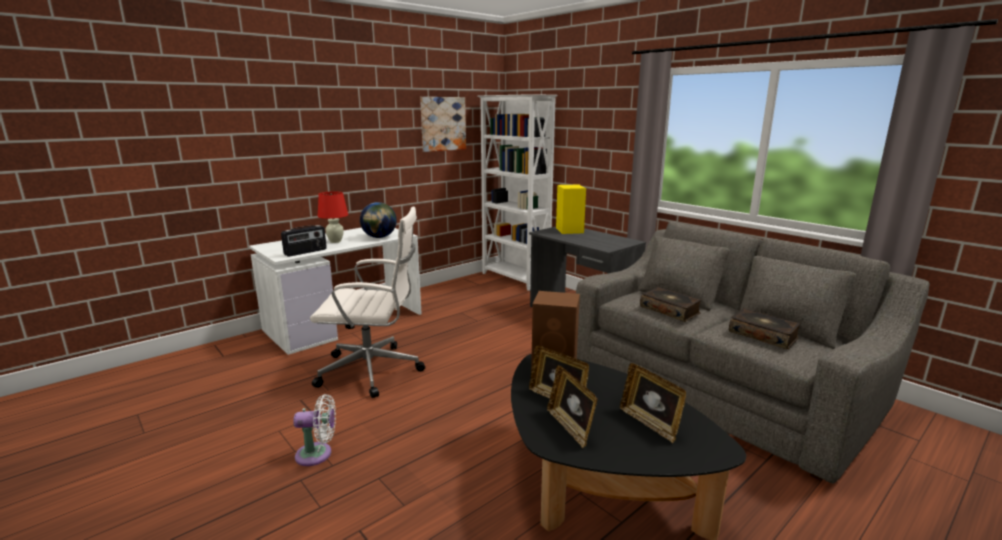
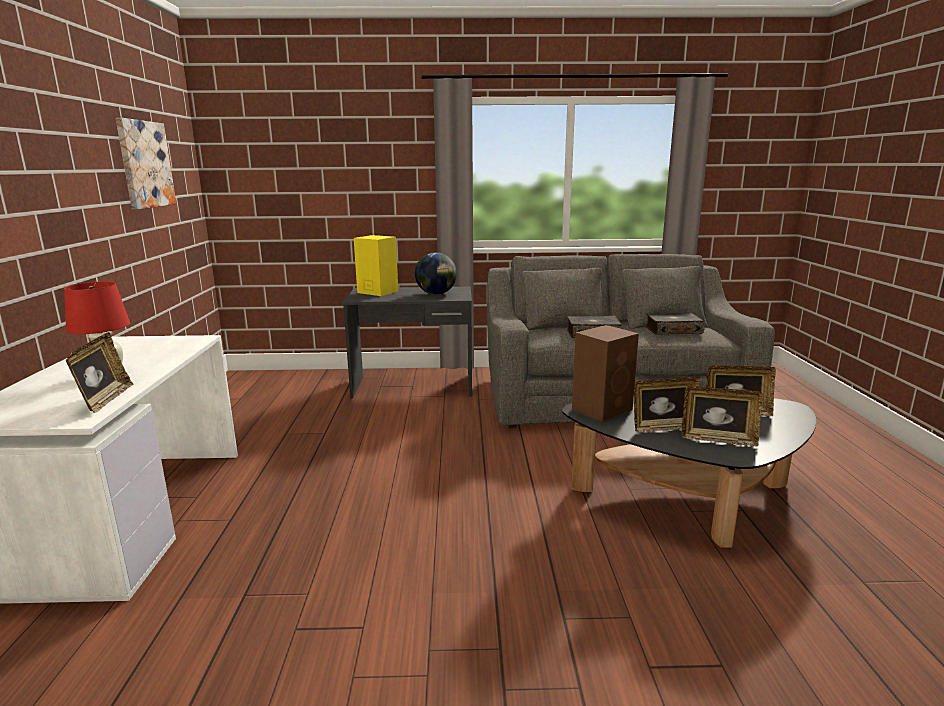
camera: 50 degrees left, 0 degrees up
(306, 252) = (105, 400): radio -> picture frame
(317, 454) = (460, 654): white fan -> none
(373, 371) = (319, 539): white office chair -> none
(379, 237) = (169, 350): globe -> globe (436, 294)
(515, 279) = (273, 378): white bookcase -> none

